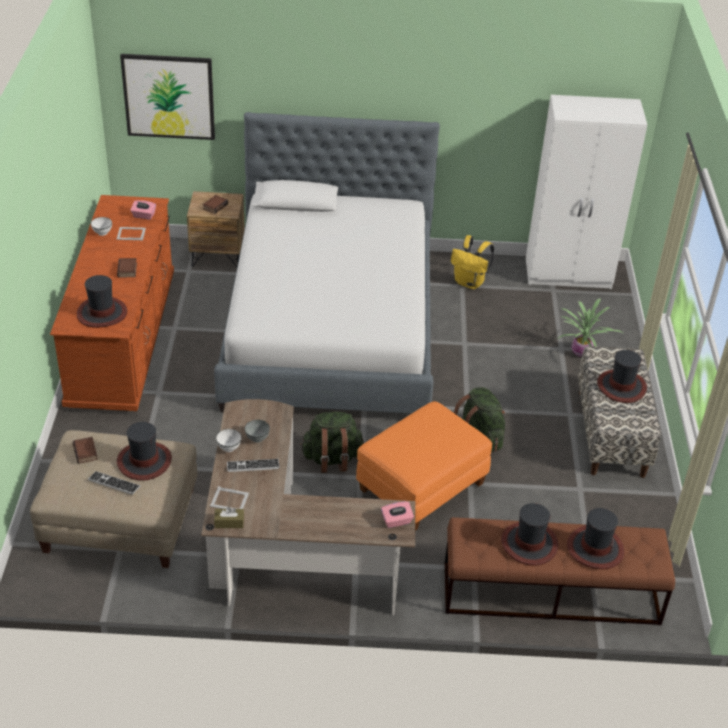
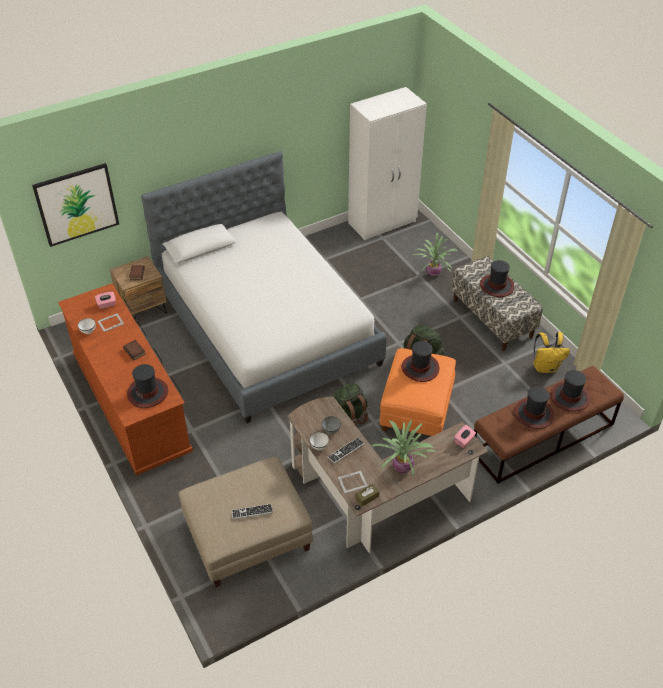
camera: 30 degrees left, 5 degrees up
(86, 452) = (212, 500): book -> none
(144, 461) = (257, 485): hat -> hat (420, 368)
(300, 512) = (403, 466): none -> potted plant
(470, 283) = (328, 255): yellow backpack -> yellow backpack (545, 367)

